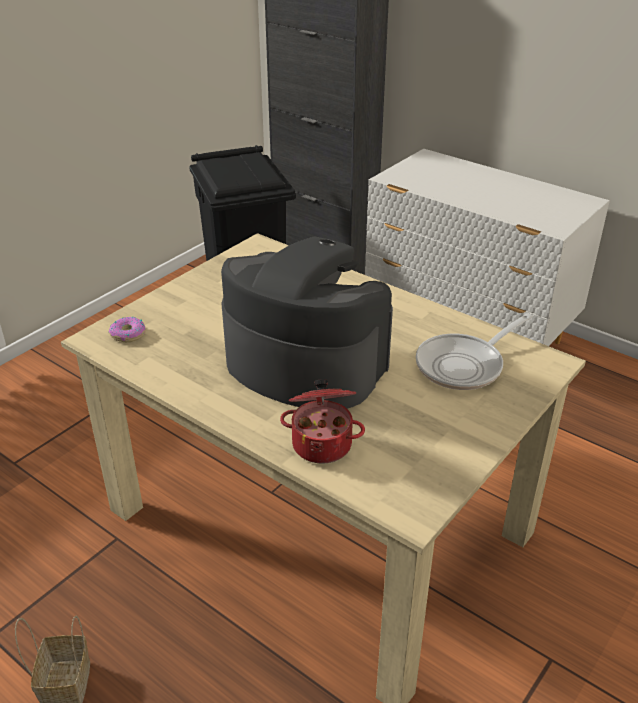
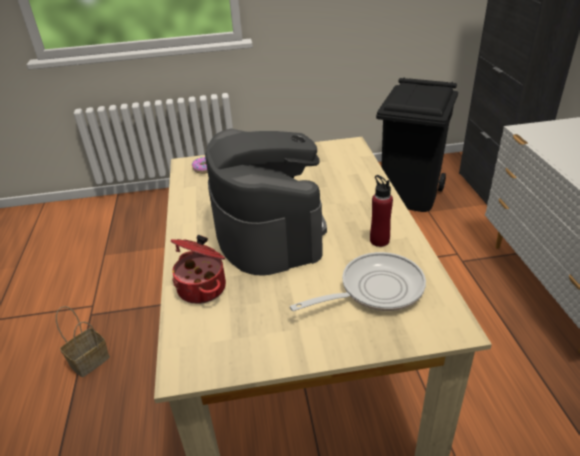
camera: 45 degrees right, 0 degrees up
(413, 324) = (379, 240): none -> red bottle
(464, 365) = (375, 289): frying pan -> frying pan turned 150 degrees clockwise

